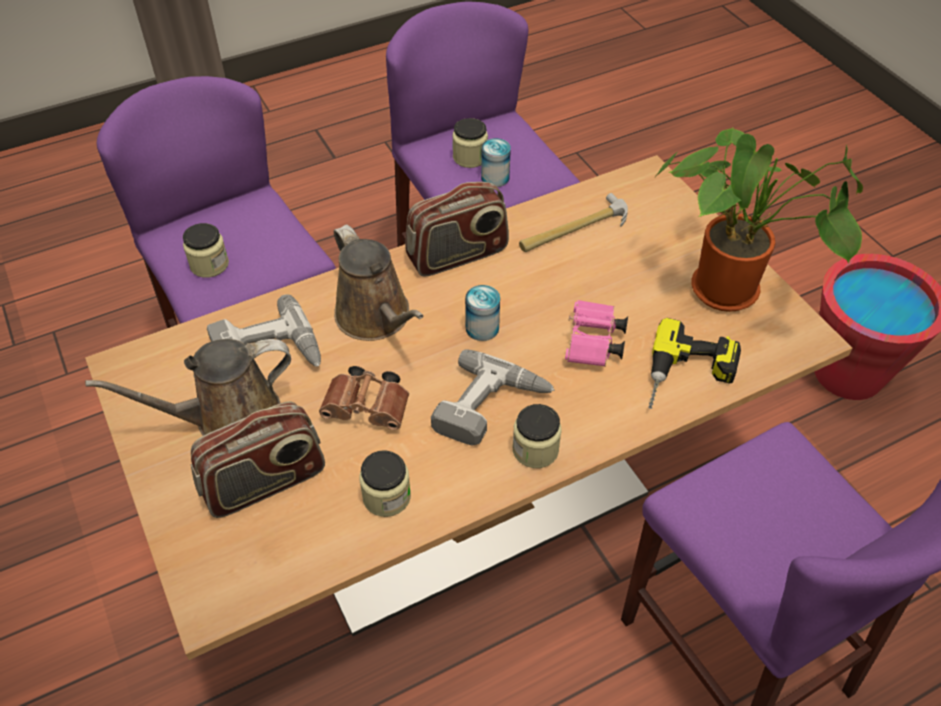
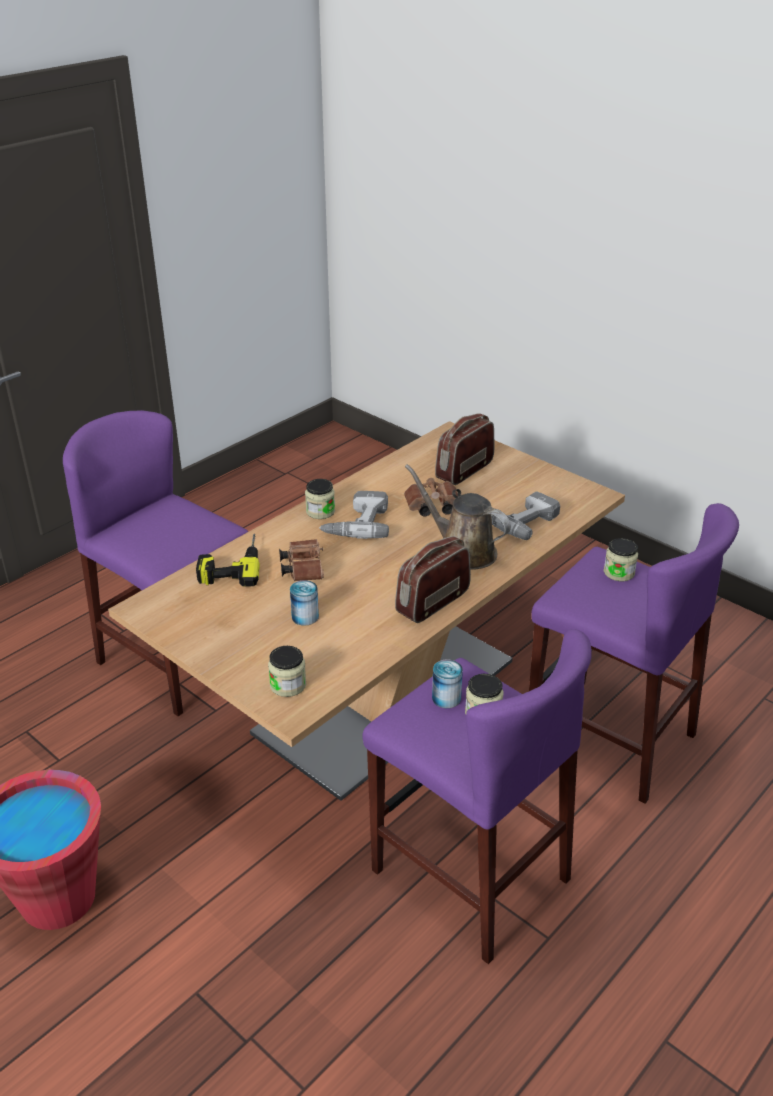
camera: 160 degrees right, 15 degrees down
(229, 417) = (509, 488): brown watering can -> none
(386, 496) = (394, 478): jar -> jar (288, 685)
(482, 328) = (386, 561): can -> can (305, 616)
(574, 229) = (347, 643): hammer -> none
(593, 344) = (303, 568): pink binoculars -> brown binoculars
(732, 291) = (202, 626): potted plant -> none

